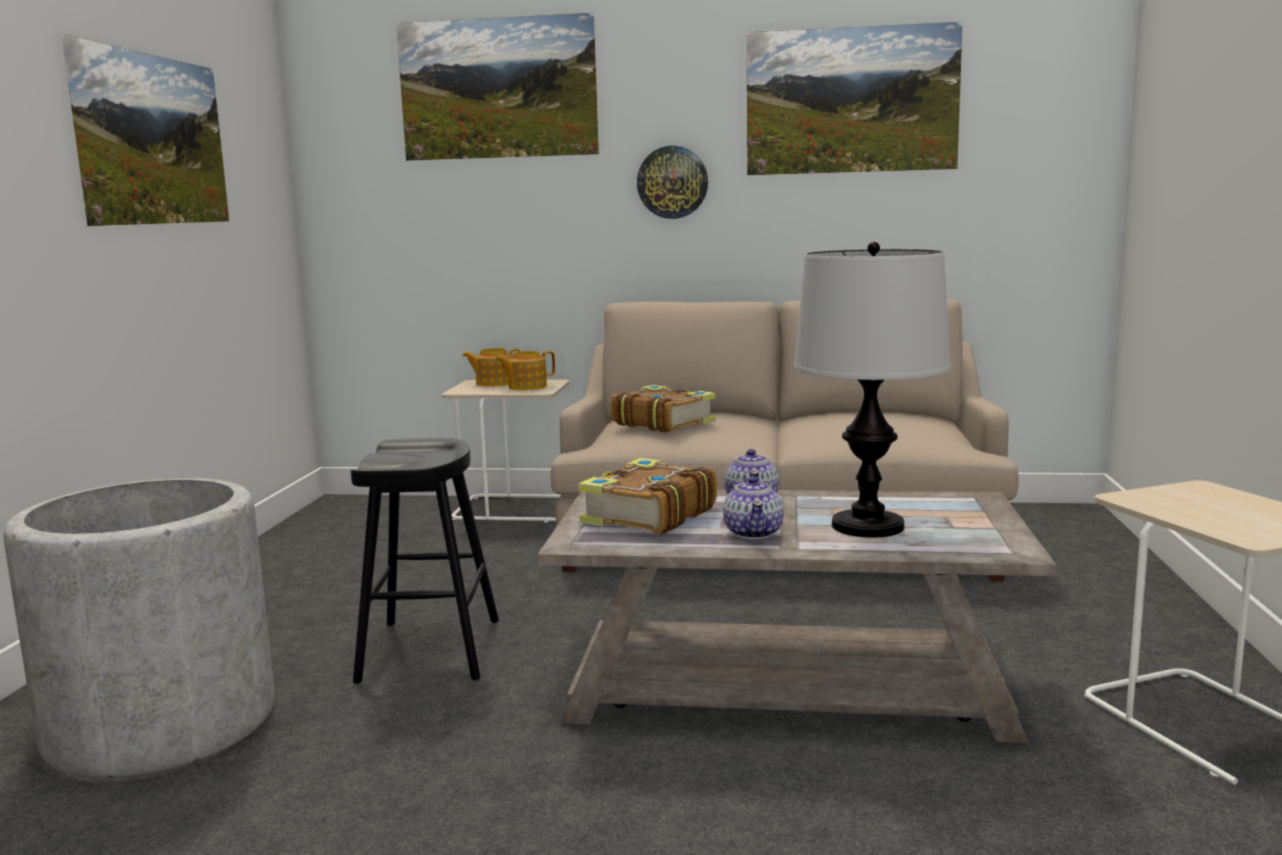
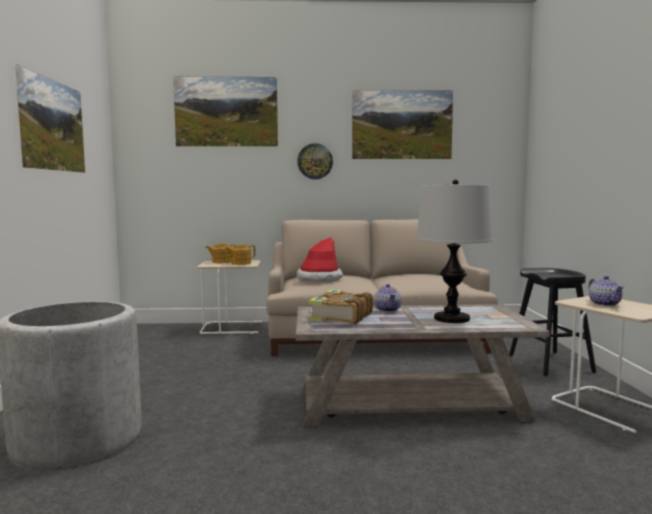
camera: 10 degrees left, 5 degrees down
(430, 650) = (216, 395): black stool -> black stool (550, 363)
(662, 423) = (319, 279): book -> hat
(754, 533) = (399, 322): teapot -> teapot (604, 304)

